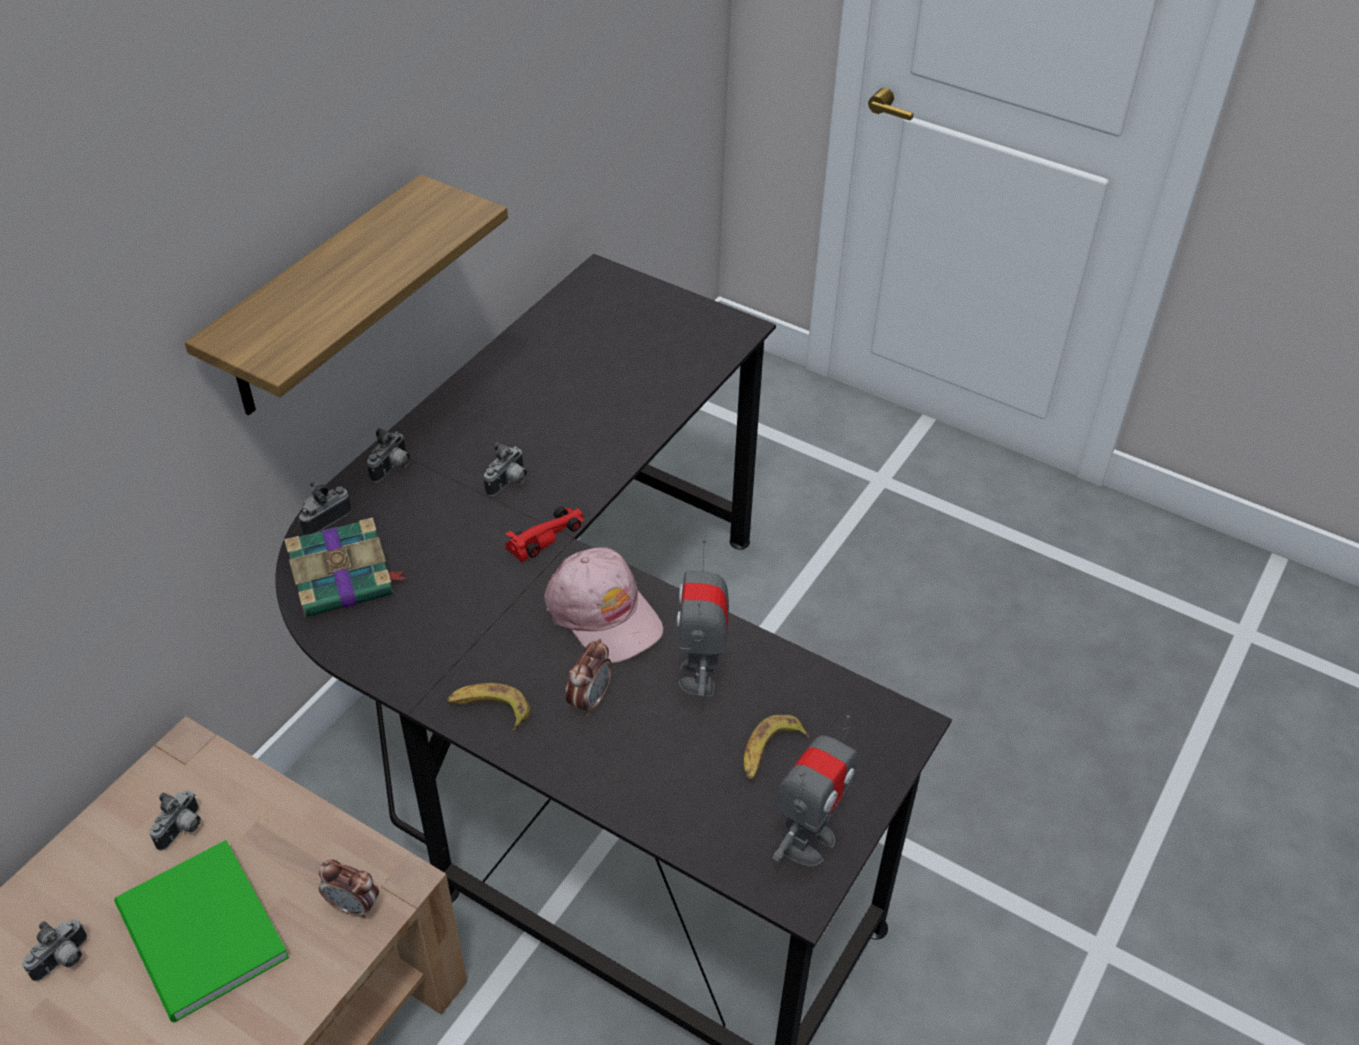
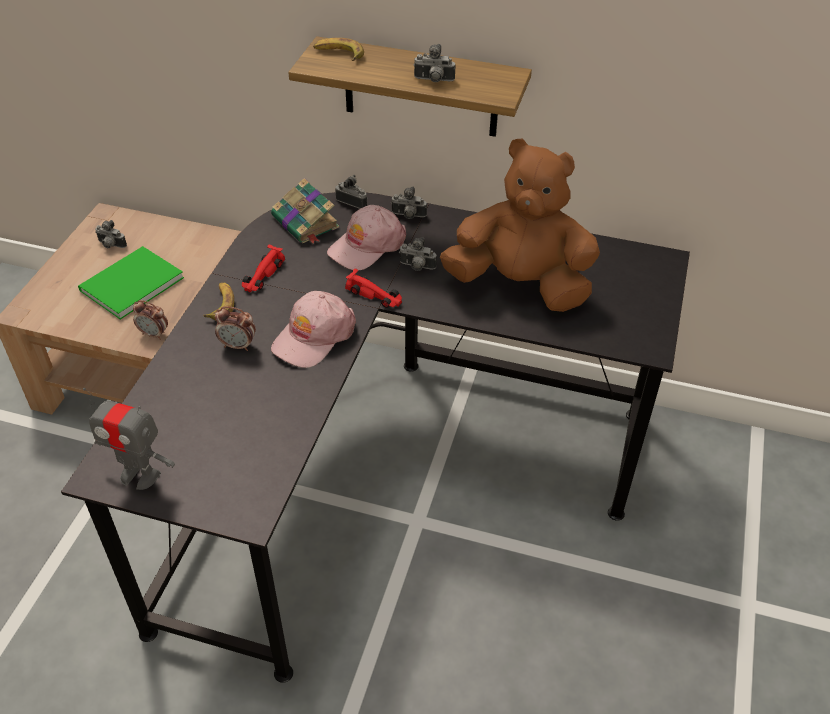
camera: 75 degrees right, 0 degrees up
(183, 830) = (192, 258): camera -> camera (433, 81)
(354, 906) = (154, 334): alarm clock -> alarm clock turned 75 degrees counterclockwise
(437, 524) = (367, 246): none -> pink cap
(445, 651) = (263, 275): none -> red toy car
(590, 399) = (520, 285): none -> brown plush toy
(700, 676) = (271, 394): toy robot -> none
(770, 752) = (212, 442): banana -> banana (339, 54)

